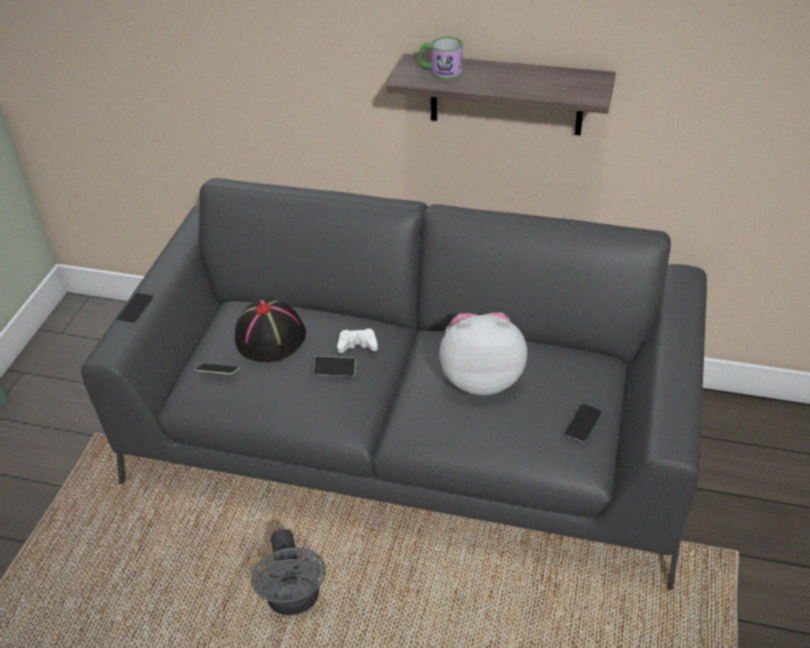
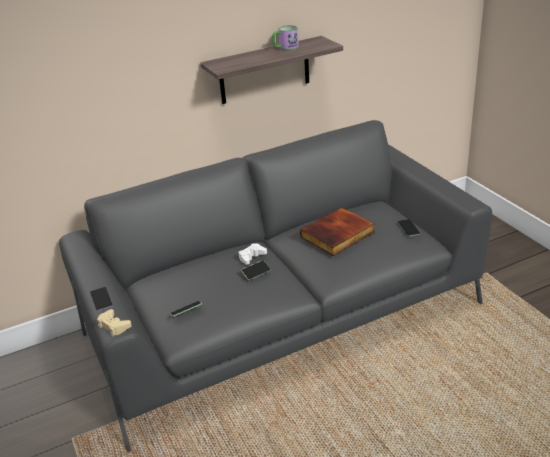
camera: 40 degrees left, 10 degrees down
(109, 349) = (114, 326): none -> beige game controller
(271, 337) = (196, 279): black hat -> none
(294, 600) = (320, 431): grey fan -> none
(441, 71) = (236, 61): mug -> mug (285, 48)
(481, 377) = (338, 235): plush toy -> book

